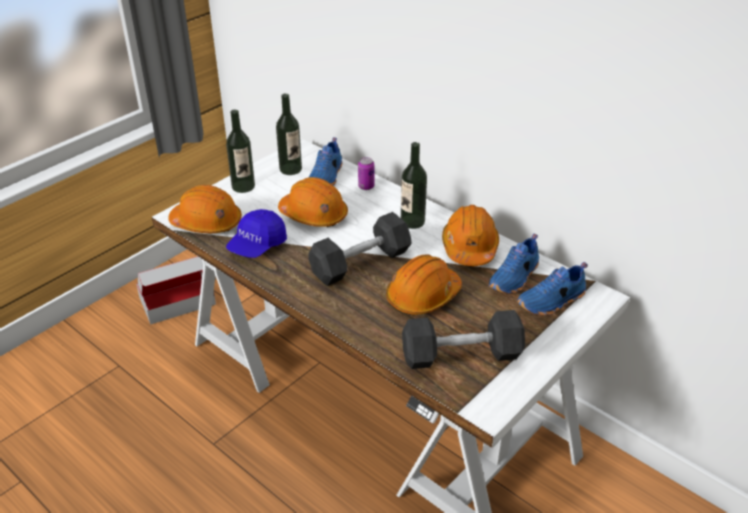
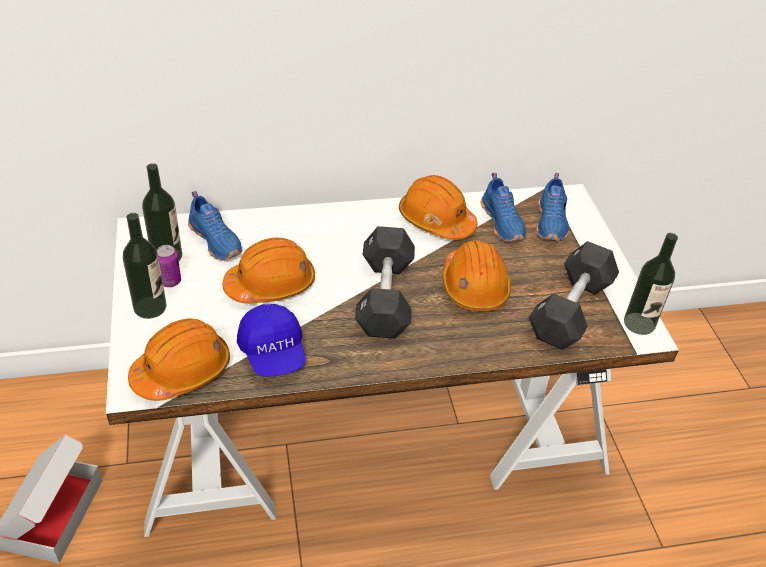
camera: 55 degrees left, 5 degrees up
(366, 186) = (268, 225): can -> can (170, 281)
(412, 221) = (360, 230): bottle -> bottle (639, 323)

